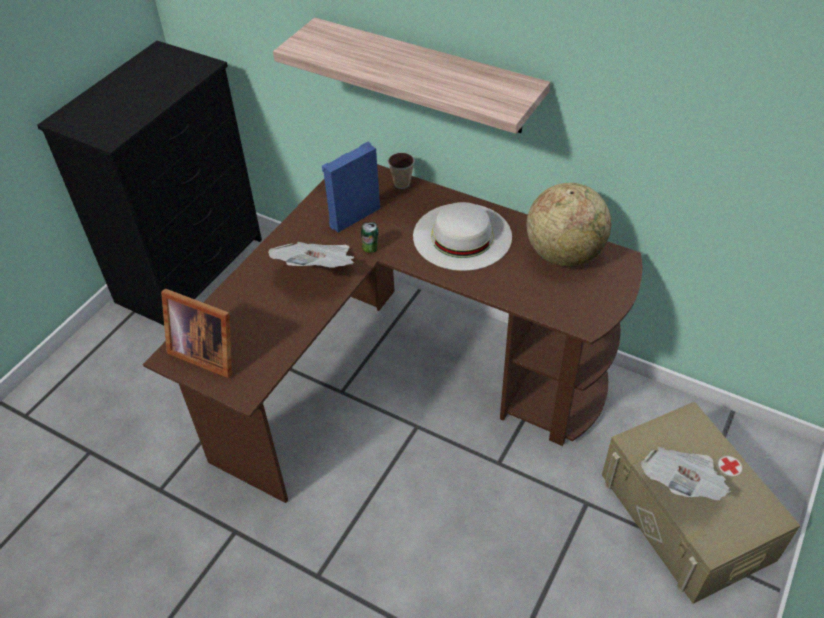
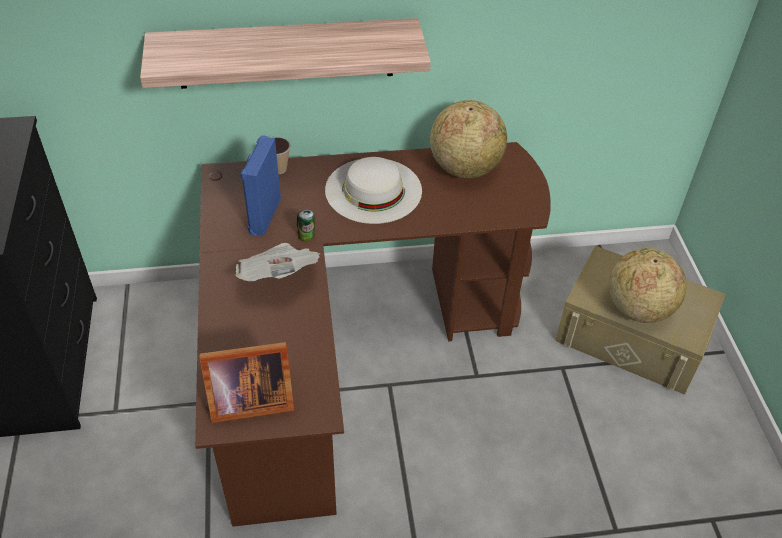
camera: 40 degrees left, 0 degrees up
(682, 484) = (638, 308): newspaper -> globe

